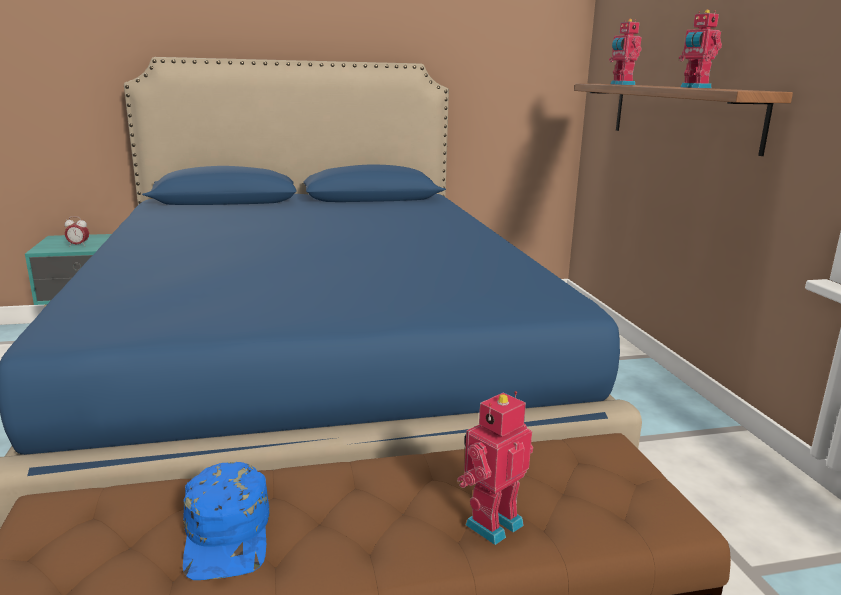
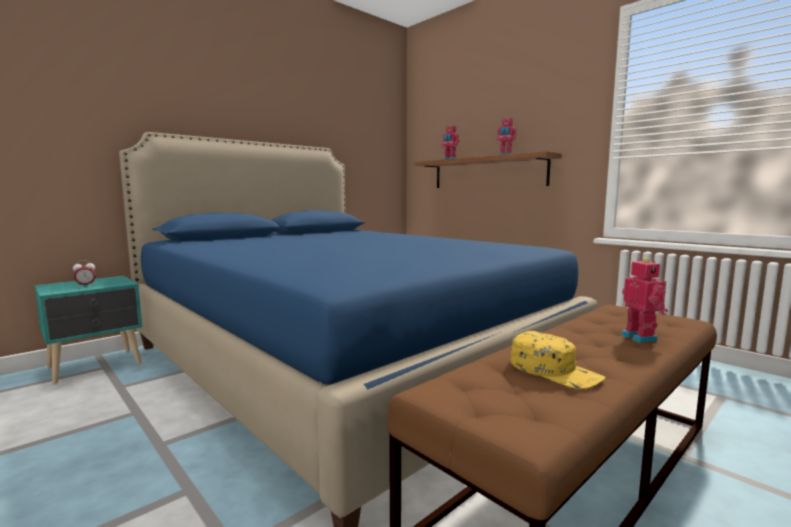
camera: 30 degrees left, 10 degrees down
(228, 533) = (555, 370): blue cap -> yellow cap
(491, 523) = (641, 337): toy robot -> toy robot turned 150 degrees clockwise

